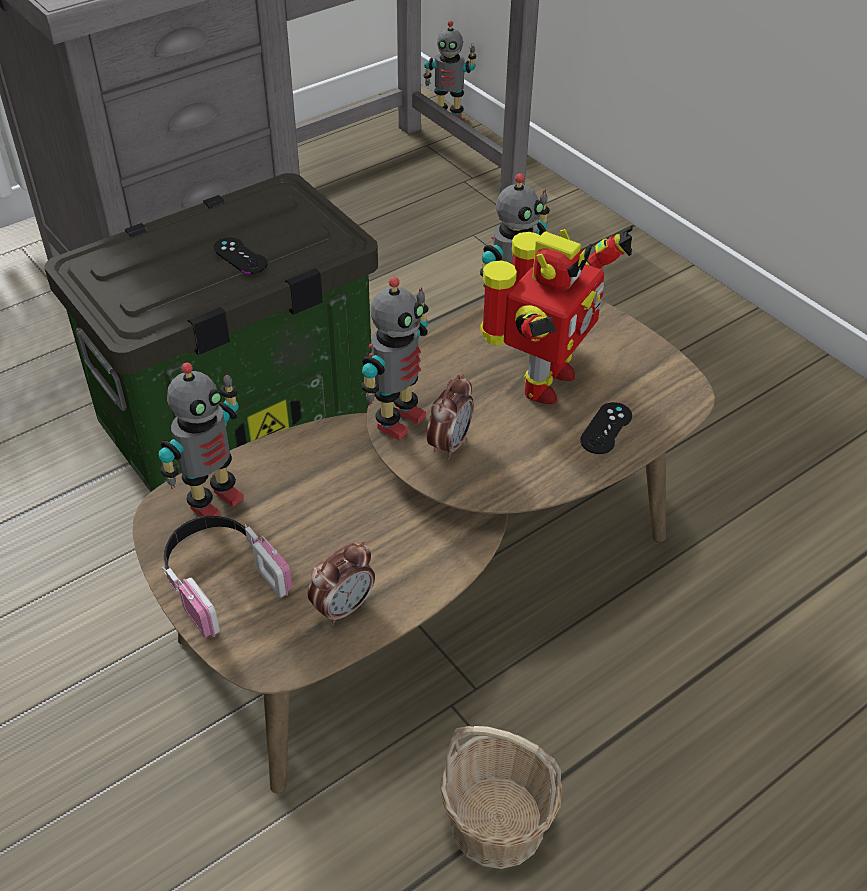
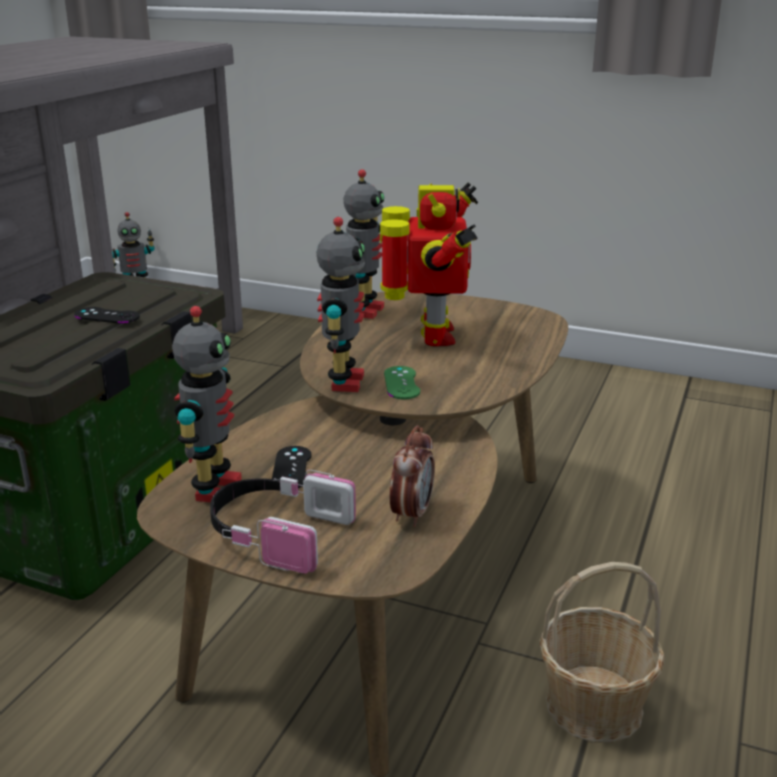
camera: 30 degrees left, 20 degrees down
(449, 444) = (401, 383): alarm clock -> green game controller
(606, 428) = (508, 346): black game controller -> black game controller (292, 468)

